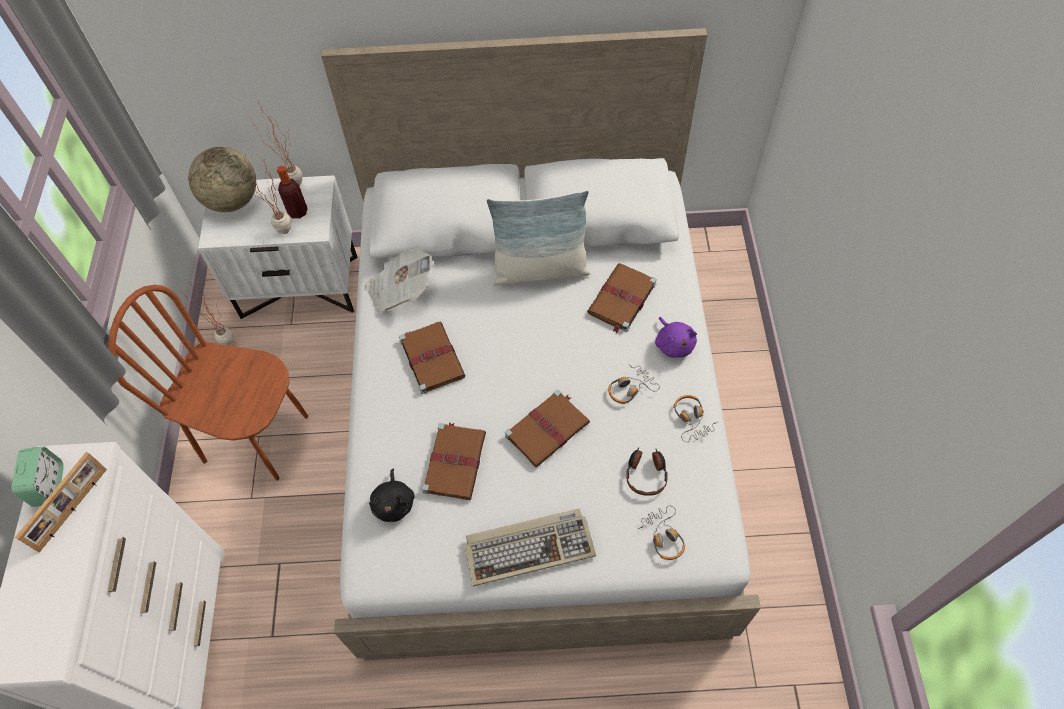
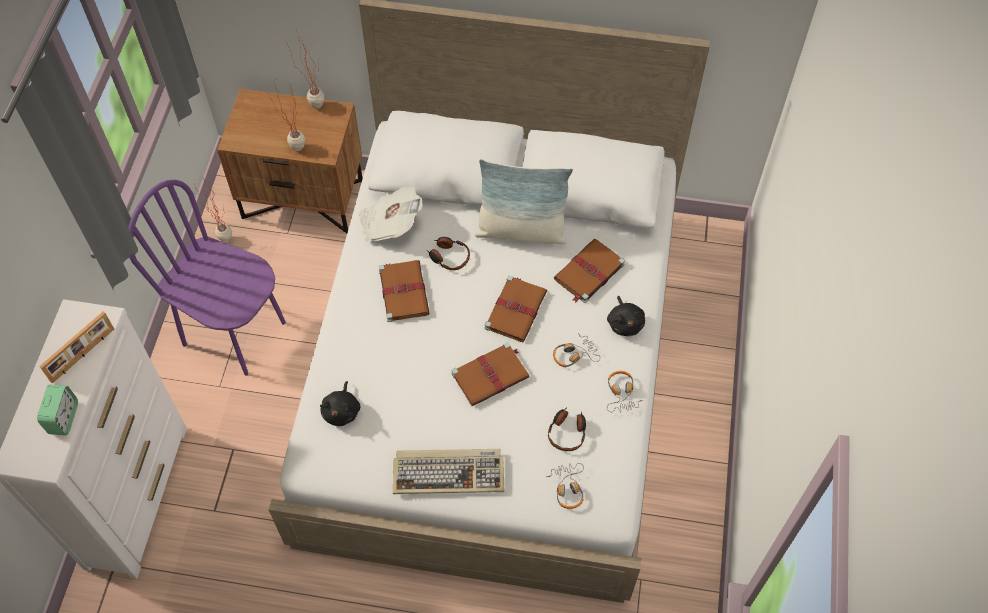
camera: 10 degrees right, 0 degrees up
(49, 485) = (67, 332): alarm clock -> alarm clock (63, 418)
(232, 201) = (256, 110): globe -> none
(256, 437) = (235, 332): brown chair -> purple chair
(298, 212) = (313, 132): bottle -> none
(300, 285) = (303, 198): white nightstand -> brown nightstand
(455, 461) = (402, 386): brown book -> brown book (516, 309)
(471, 312) = (449, 257): none -> headphones
(674, 344) = (625, 323): purple plush toy -> black plush toy

